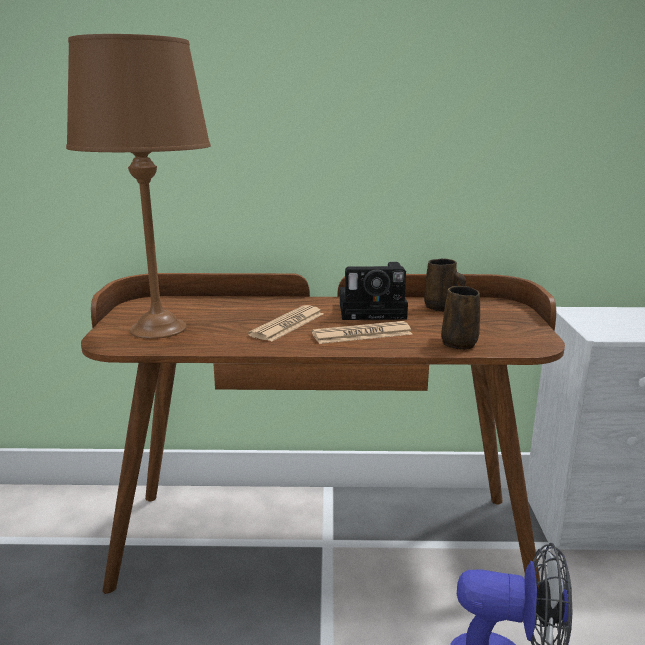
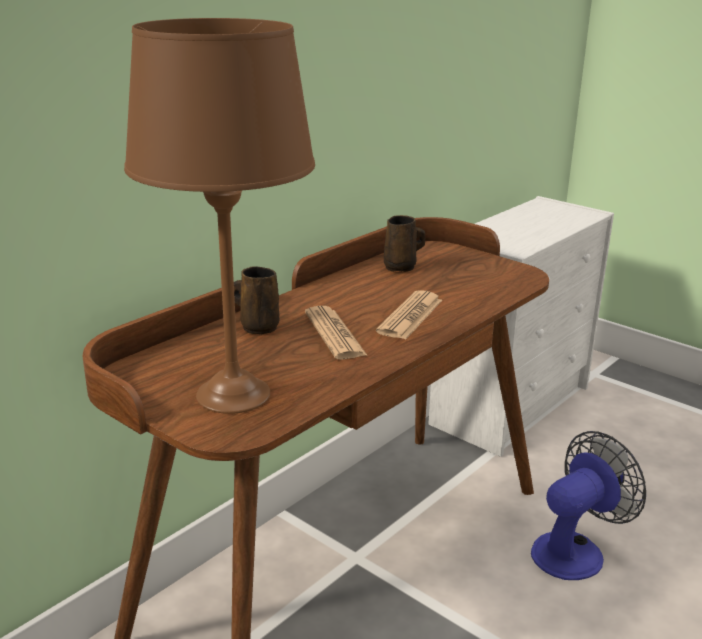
camera: 50 degrees left, 5 degrees up
(375, 310) = (363, 290): camera -> none
(458, 343) = (484, 294): brown mug -> brown mug (258, 327)

